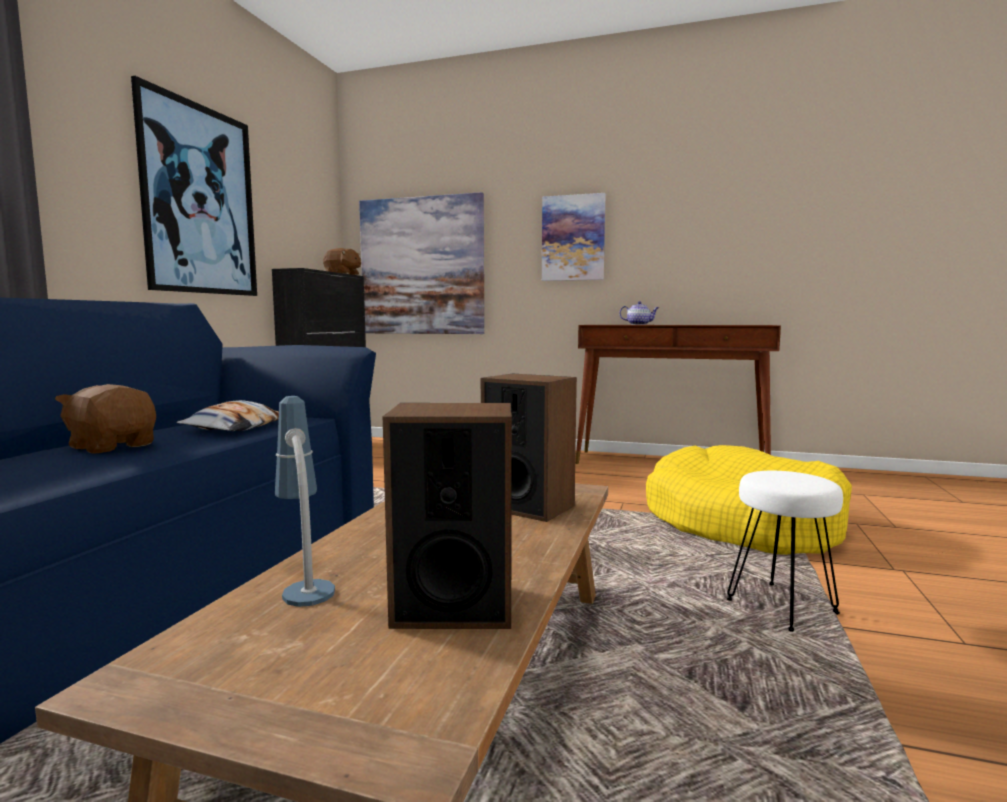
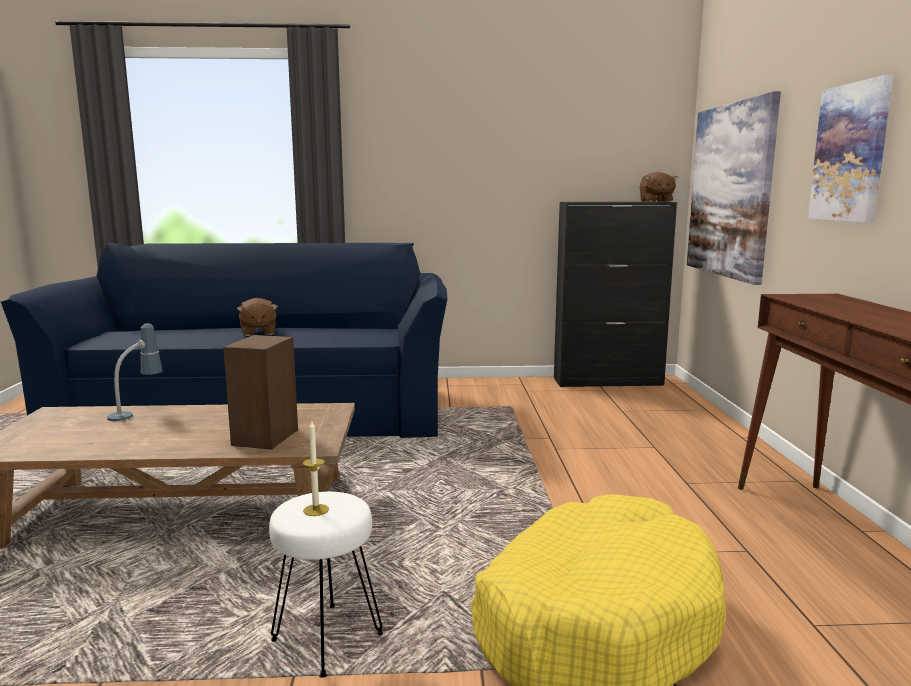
camera: 70 degrees right, 5 degrees up
(113, 446) = (258, 332): brown plush toy -> brown plush toy turned 150 degrees clockwise
(200, 200) = (484, 152): picture -> none
(236, 427) = (335, 336): pillow -> none
(453, 605) = (98, 442): speaker -> none
(639, 324) = (839, 308): teapot -> none
(794, 479) = (316, 510): none -> candle

